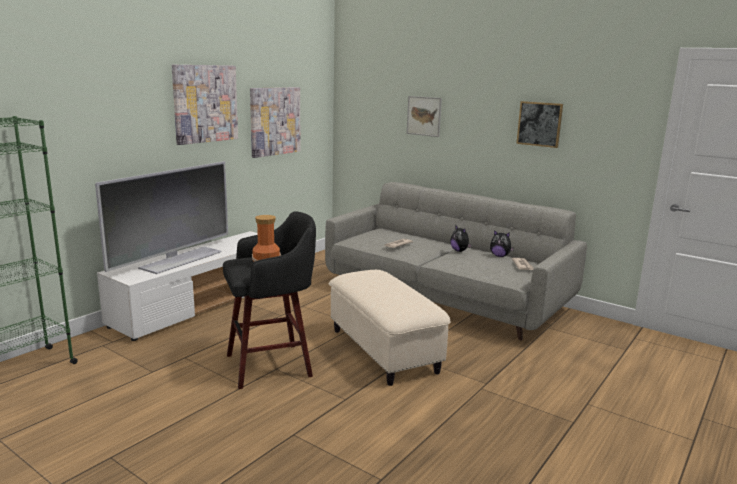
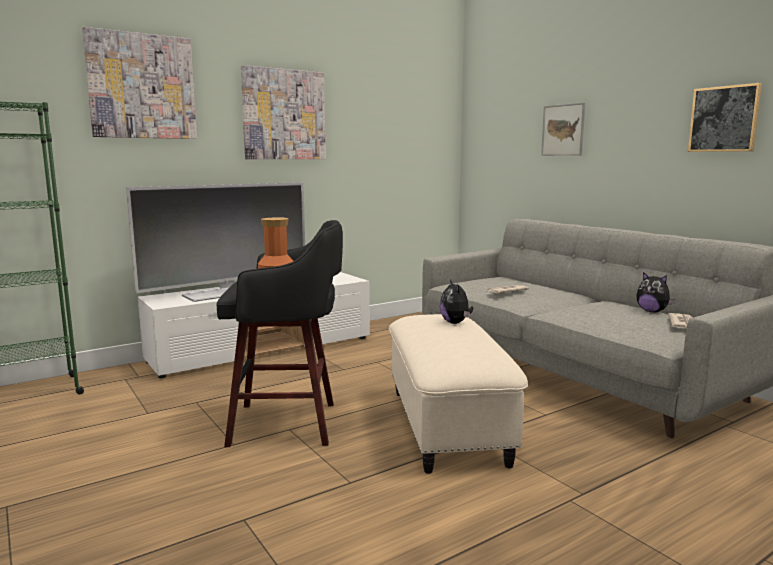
camera: 20 degrees right, 5 degrees down
(275, 121) = (378, 143): picture -> picture (142, 86)
(459, 251) = (594, 303): plush toy -> plush toy (456, 323)

